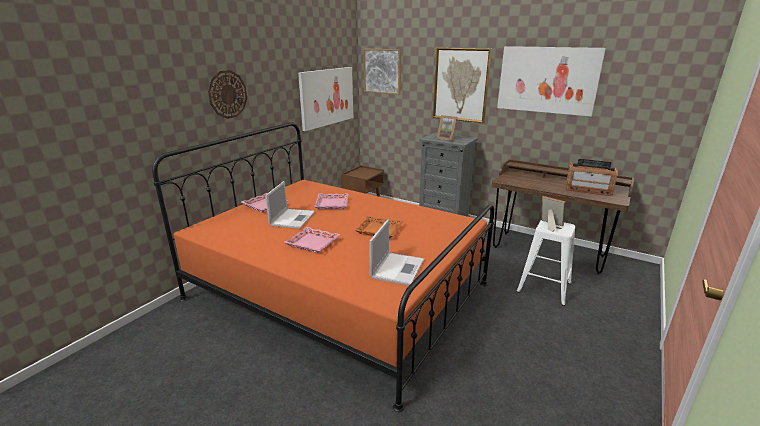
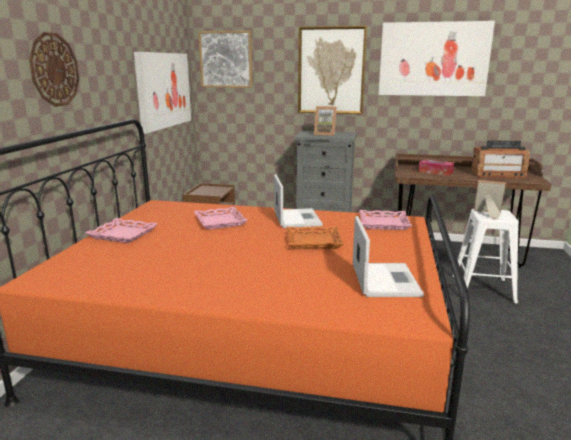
camera: 20 degrees left, 5 degrees down
(292, 218) = (181, 244): laptop -> laptop (296, 218)
(312, 243) = (241, 269): pink tray -> pink tray (383, 224)
(532, 180) = (435, 172): none -> tissue box

